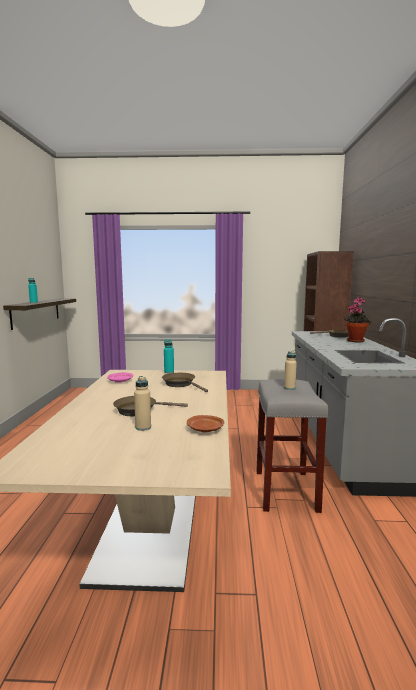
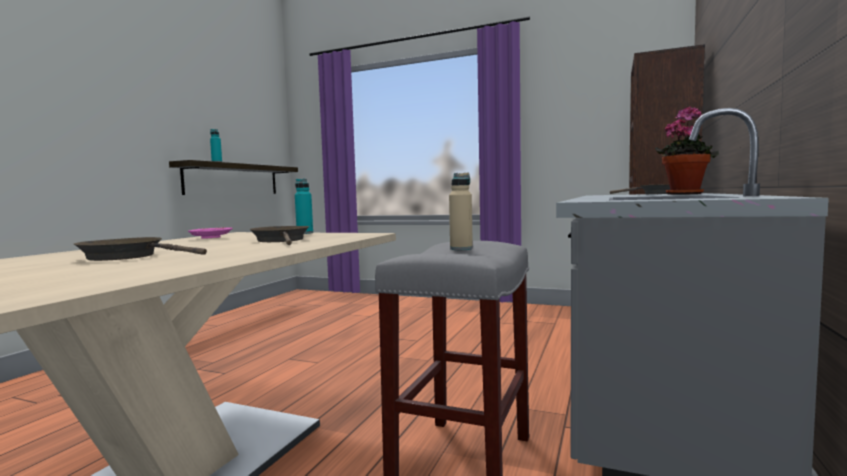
camera: 20 degrees right, 5 degrees down
(143, 427) = (60, 269): beige bottle -> none
(205, 429) = (137, 275): brown plate -> none

